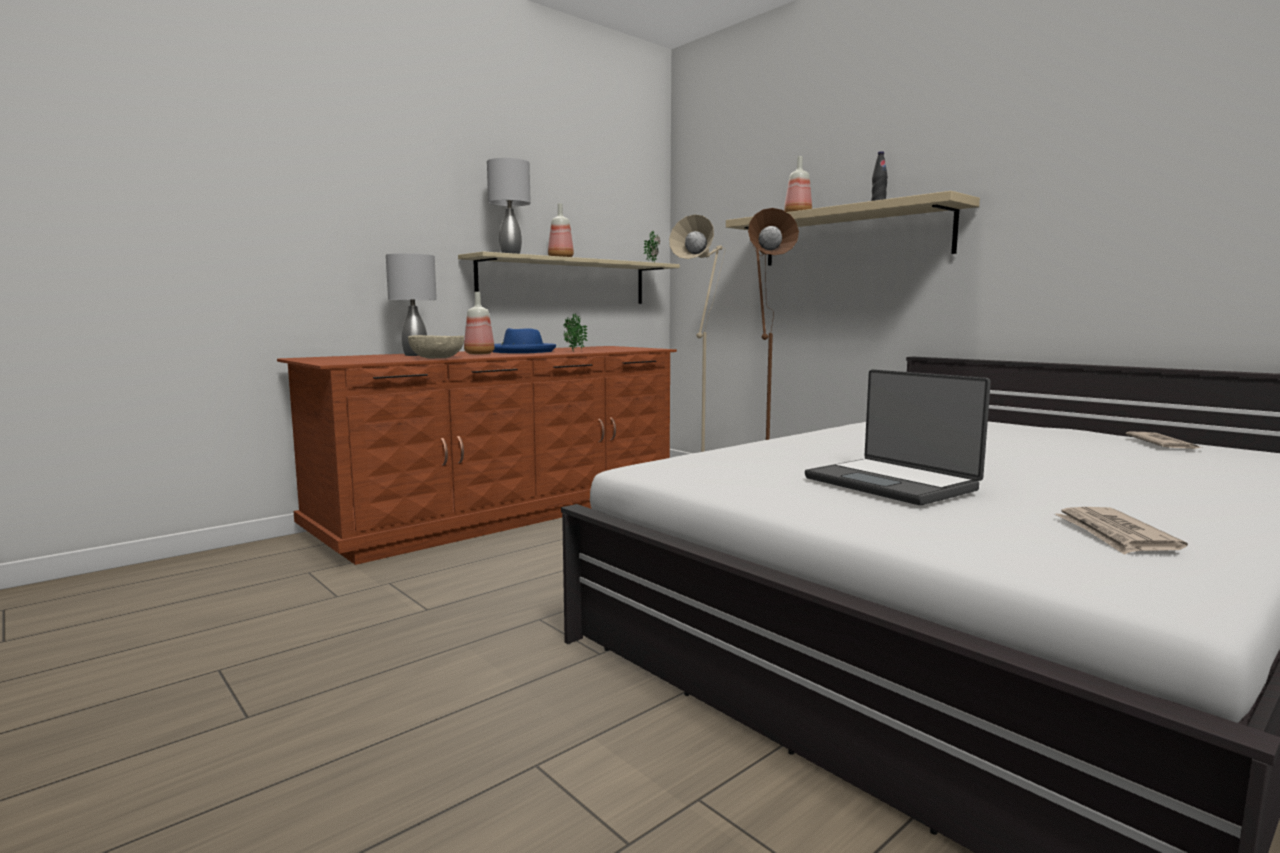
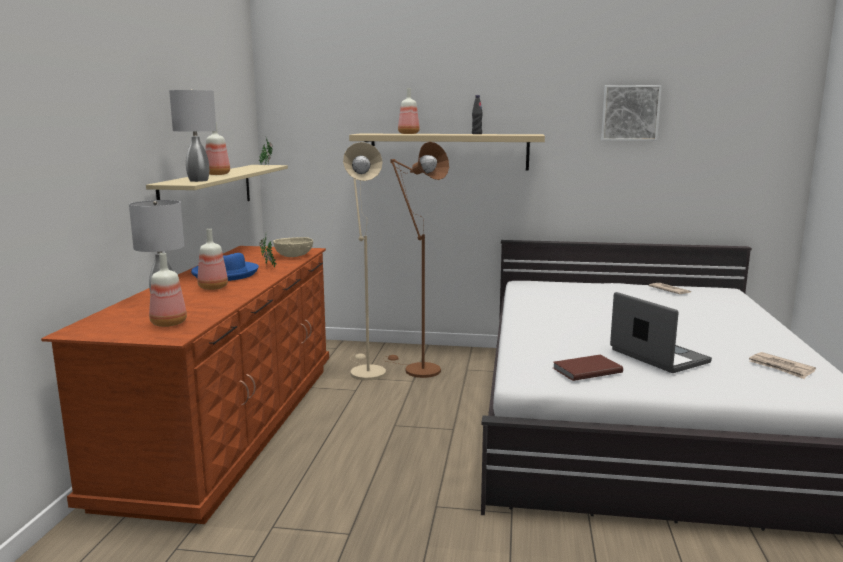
camera: 40 degrees left, 5 degrees up
(364, 360) = (167, 324): none -> bottle
(437, 358) = (219, 306): beige bowl -> beige bowl (294, 256)
(736, 473) = (585, 370): none -> brown book
(892, 483) = (657, 356): laptop -> laptop turned 135 degrees counterclockwise
(1127, 143) = (630, 113): none -> picture

